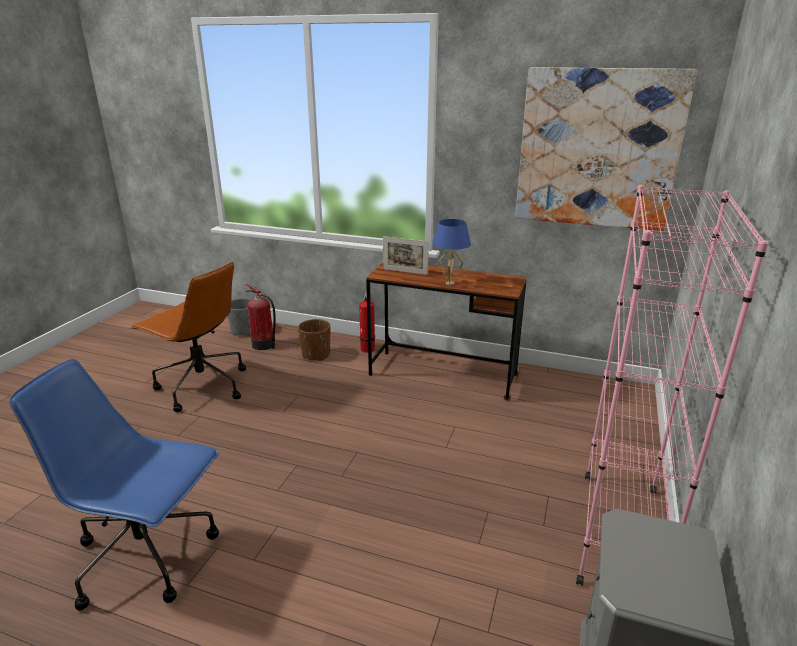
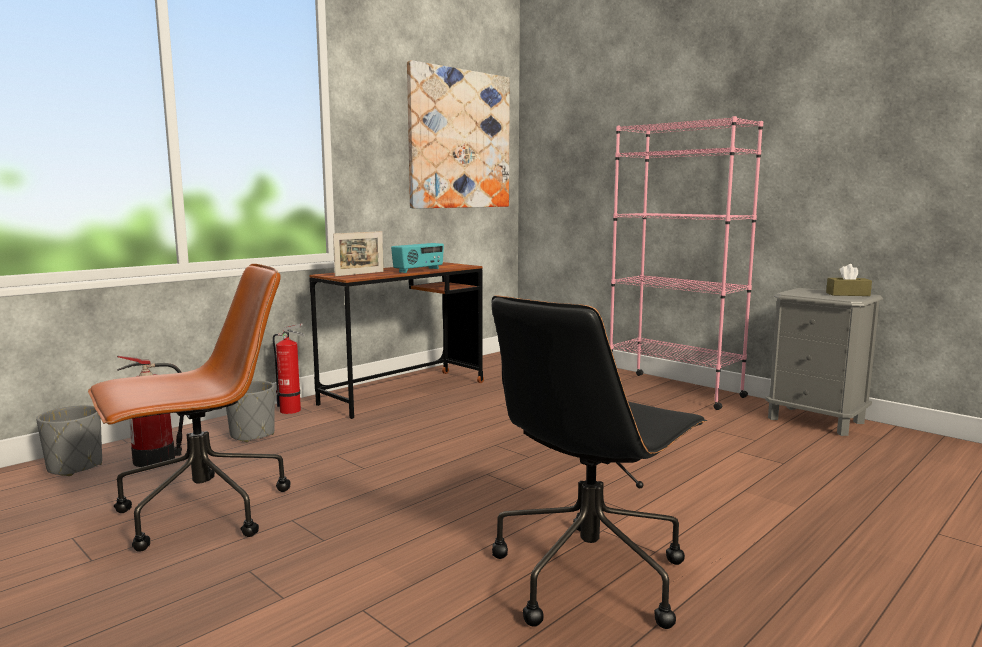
camera: 65 degrees left, 15 degrees down
(148, 556) = (590, 574): blue office chair -> black office chair
(316, 355) = (252, 434): brown planter -> grey planter
(449, 283) = (419, 270): blue table lamp -> radio
(686, 590) = (847, 294): none -> brown tissue box

